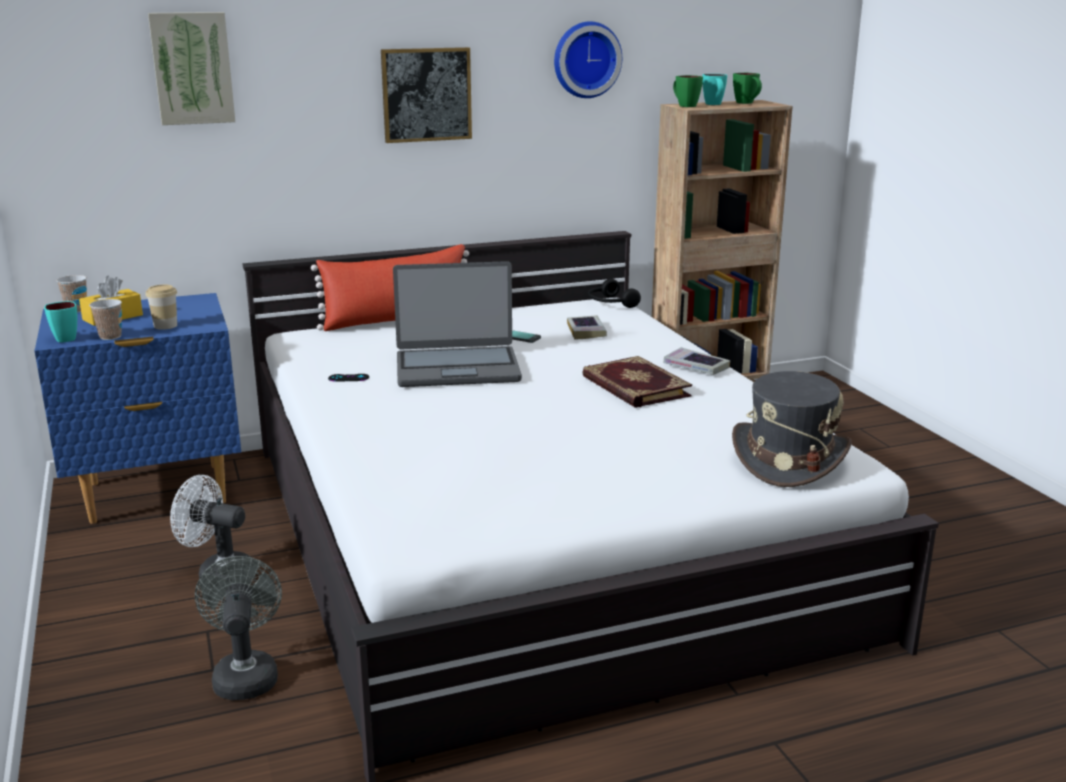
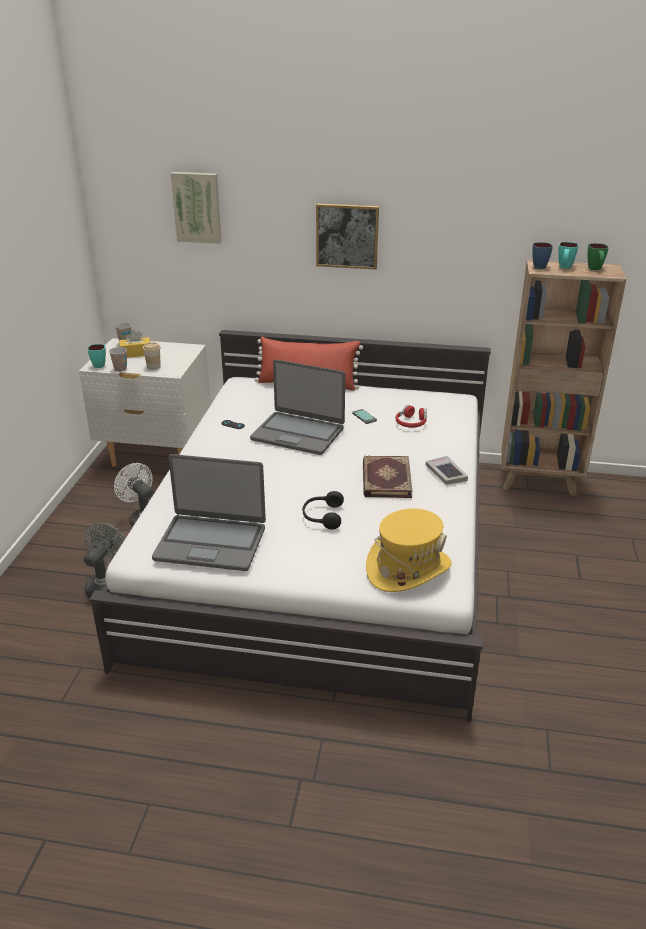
camera: 30 degrees right, 10 degrees up
(157, 493) = (156, 456): blue nightstand -> white nightstand
(502, 501) = (211, 543): none -> laptop
(585, 59) = (469, 221): wall clock -> none
(586, 331) = (411, 423): book -> red headphones
(610, 303) = (457, 401): black headphones -> black headphones (322, 516)
(684, 106) = (538, 266): green mug -> blue mug
(788, 459) = (408, 568): grey hat -> yellow hat

